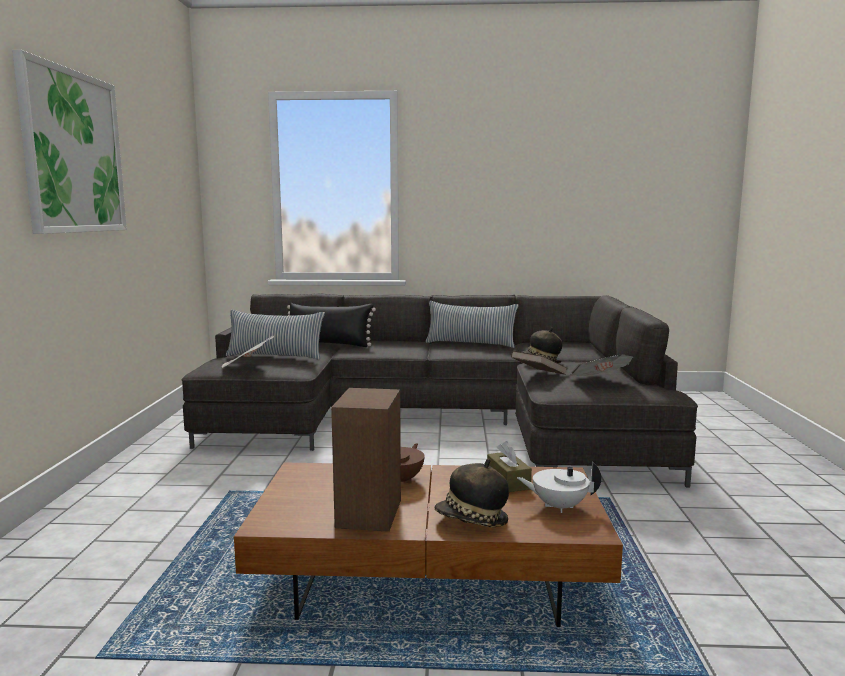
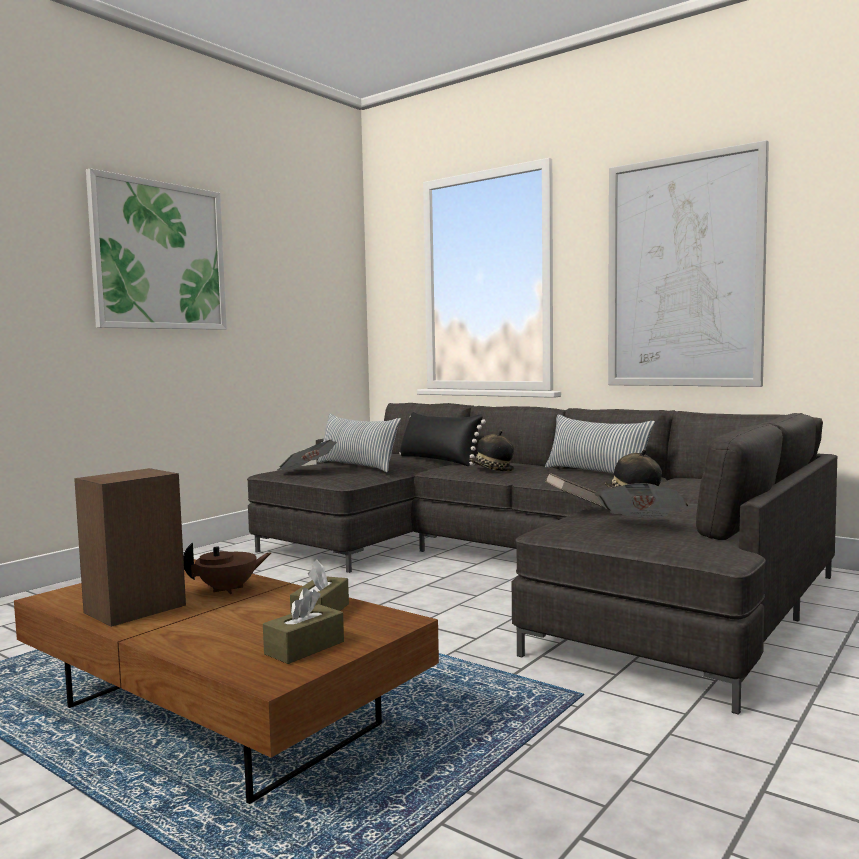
camera: 35 degrees right, 5 degrees down
(472, 521) = (193, 637): hat -> hat (491, 470)
(505, 193) = (683, 272): none -> picture
(558, 506) = (304, 648): white teapot -> brown tissue box

